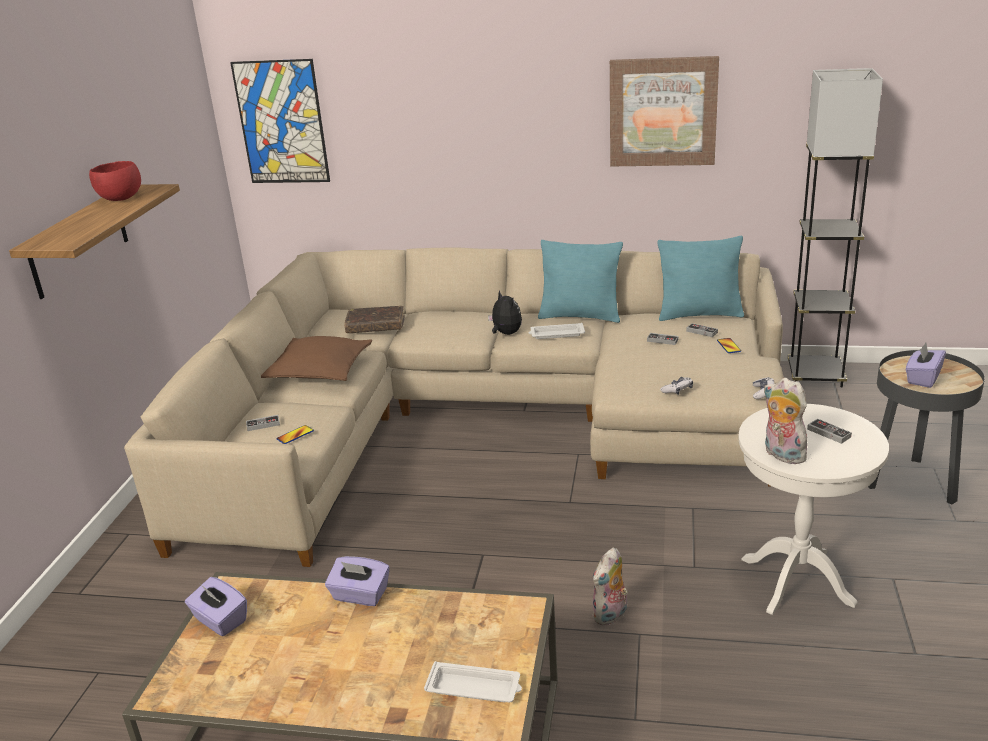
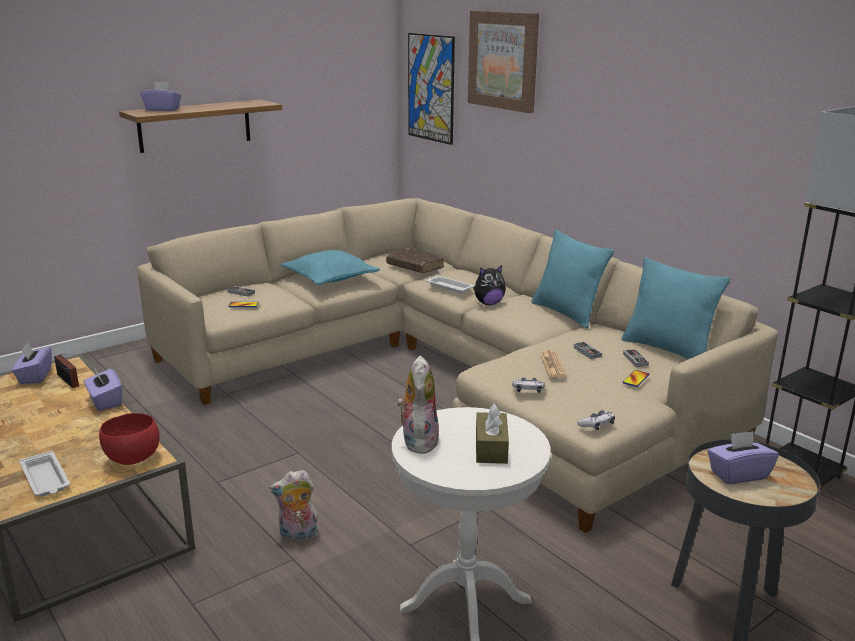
camera: 40 degrees right, 5 degrees down
(64, 231) = (162, 109): none -> purple tissue box
(120, 199) = (232, 104): red bowl -> red bowl (131, 459)
(271, 602) = (68, 381): none -> radio
(319, 370) = (330, 278): brown pillow -> turquoise pillow
(505, 333) = (488, 303): plush toy -> plush toy turned 60 degrees clockwise
(556, 334) = (519, 316): white tray -> white tray (449, 287)
(660, 362) = (552, 365): none -> newspaper
(663, 112) = (702, 129): picture -> picture (503, 60)
(828, 433) = (491, 448): game controller -> brown tissue box

